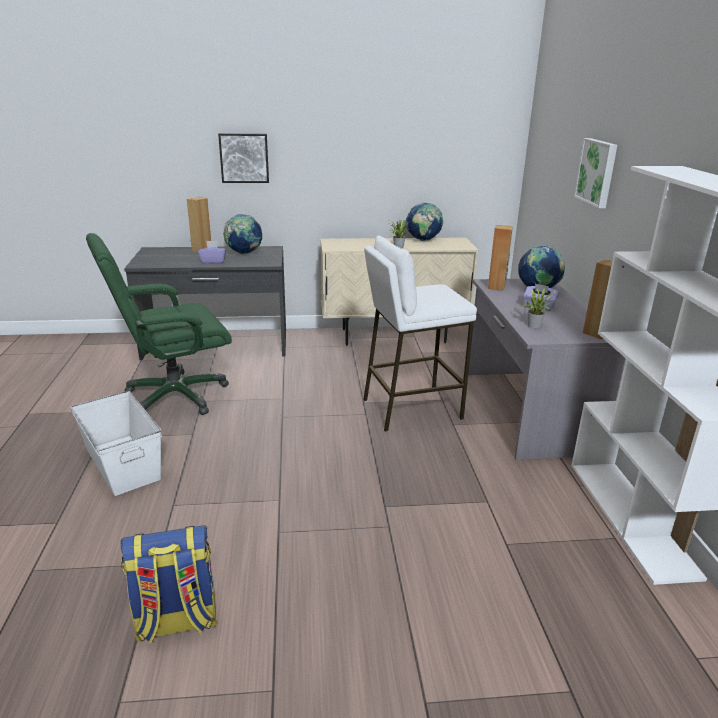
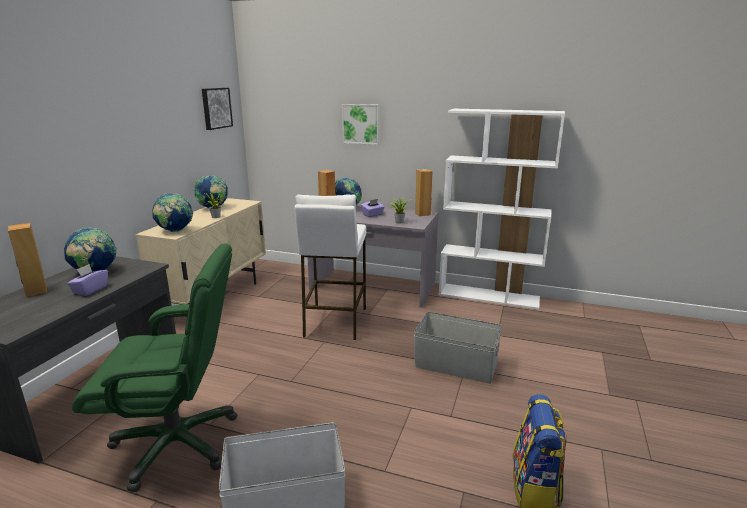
camera: 65 degrees left, 5 degrees down
(175, 396) = (177, 443): green office chair -> green office chair turned 90 degrees counterclockwise
(244, 158) = (45, 166): picture -> picture (216, 108)
(340, 246) = (175, 231): none -> globe
(389, 516) = (455, 365): none -> grey storage box

